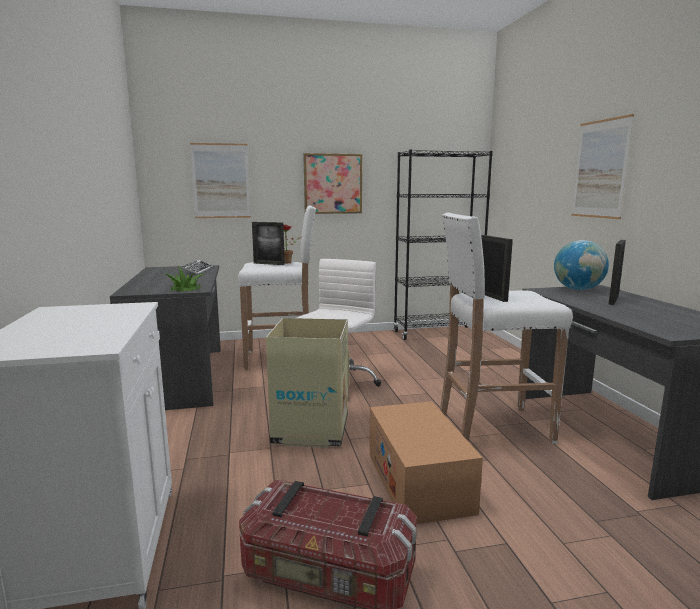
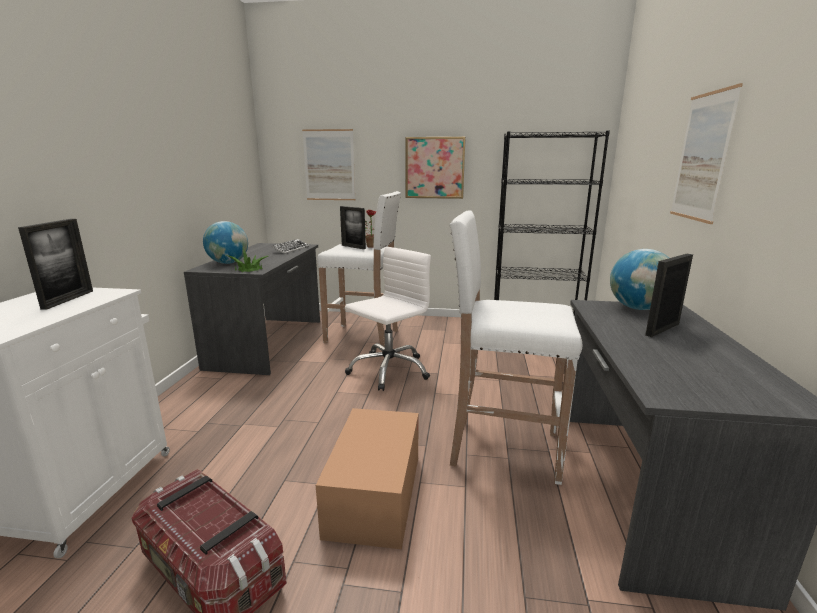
camera: 20 degrees right, 5 degrees up
(149, 285) = (228, 263): none -> globe
(310, 430) = (325, 415): cardboard box -> none
(491, 296) = (503, 309): picture frame -> picture frame (68, 299)

